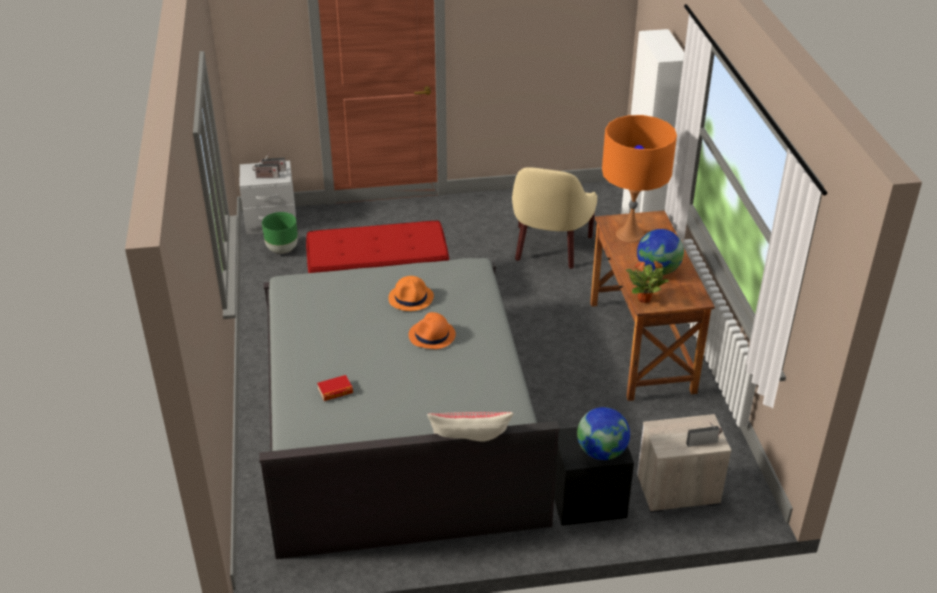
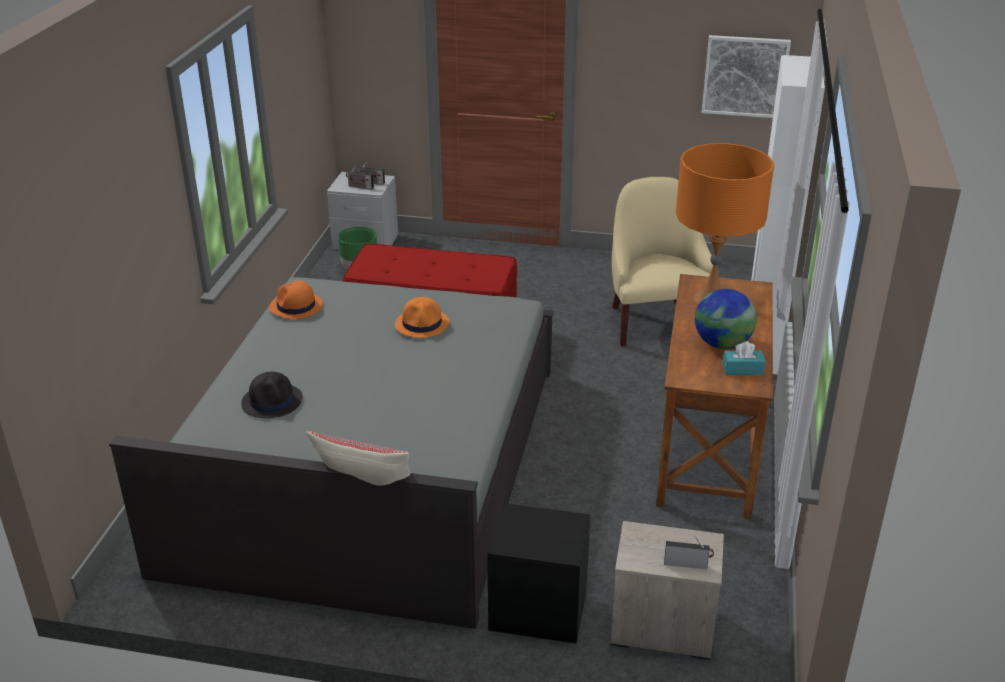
camera: 20 degrees right, 5 degrees down
(335, 391) = (272, 401): book -> black hat
(432, 335) = (419, 367): orange hat -> orange hat (296, 307)
(549, 248) = (655, 321): beige armchair -> beige armchair turned 135 degrees clockwise
(583, 37) = (745, 76): none -> picture
(601, 452) = (546, 543): globe -> none
(645, 299) = (685, 372): potted plant -> none
(683, 288) = (742, 369): none -> turquoise tissue box

